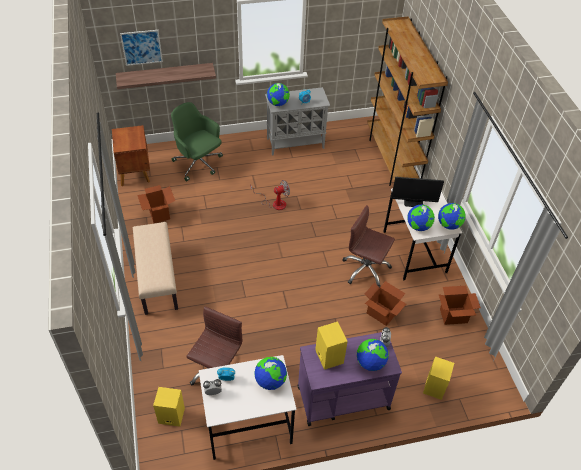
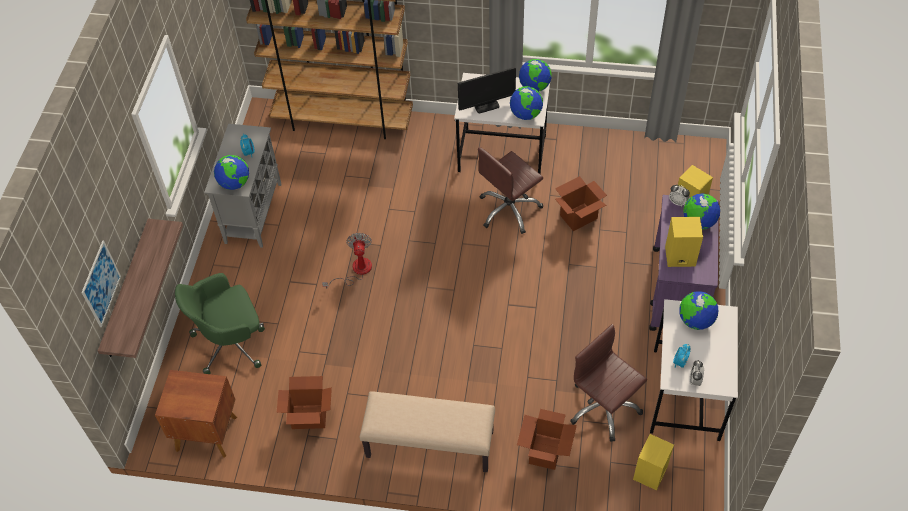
camera: 65 degrees left, 5 degrees up
(413, 202) = (486, 105): monitor -> monitor turned 45 degrees clockwise
(453, 316) = (605, 153): cardboard box -> cardboard box (545, 451)

